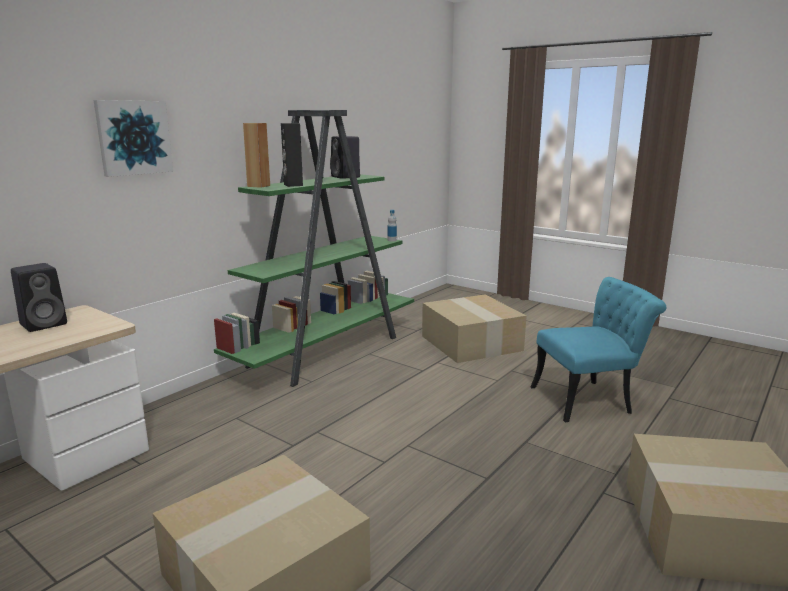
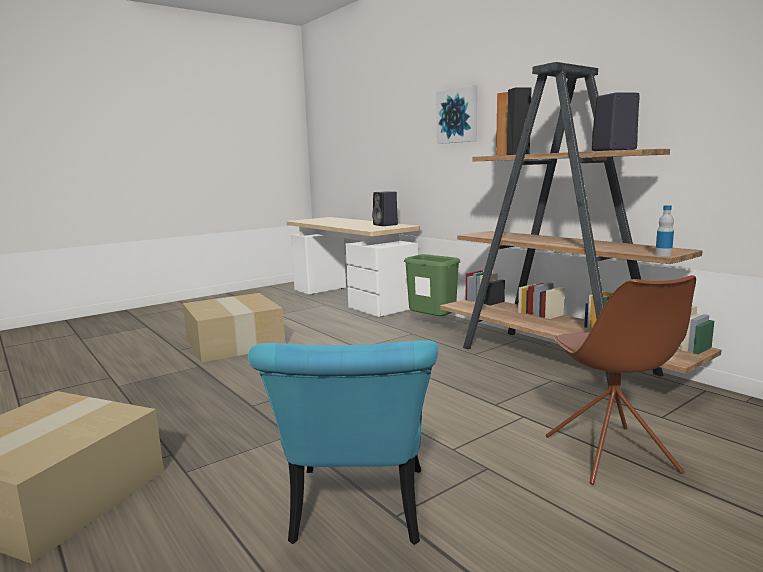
camera: 105 degrees right, 5 degrees down
(195, 409) = (433, 323): none -> green trash can
(327, 351) = (558, 361): green bookcase -> brown bookcase
(473, 343) = (611, 455): cardboard box -> brown chair

